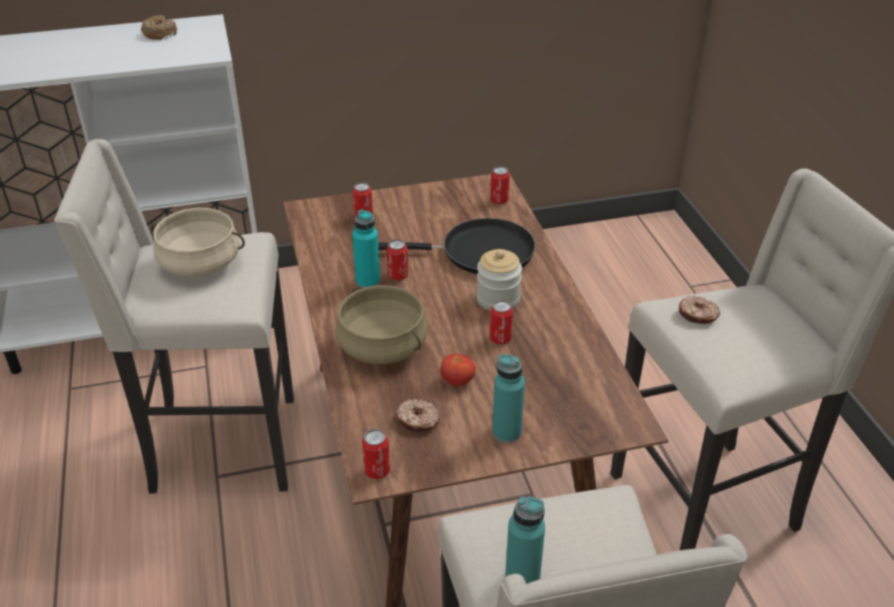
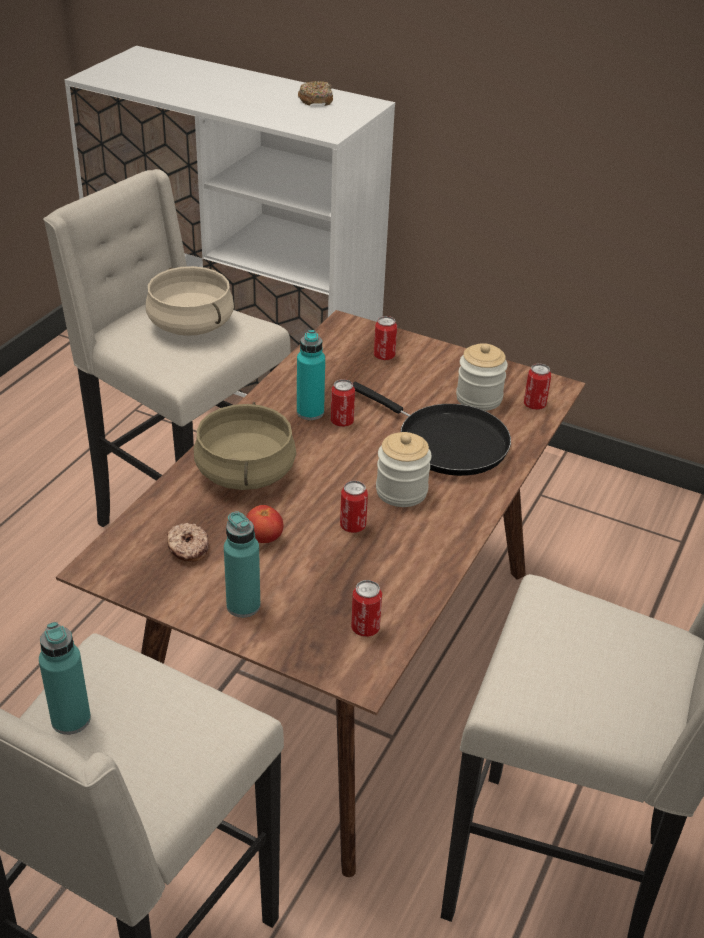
camera: 40 degrees right, 0 degrees up
(377, 471) = (103, 565): can -> can (365, 628)
(461, 214) = (479, 398): none -> jar
(697, 315) = (566, 619): donut -> none

